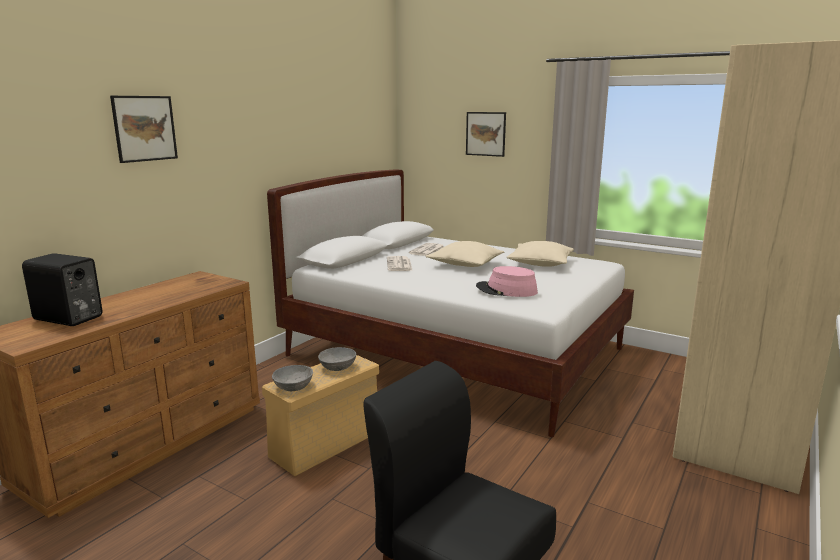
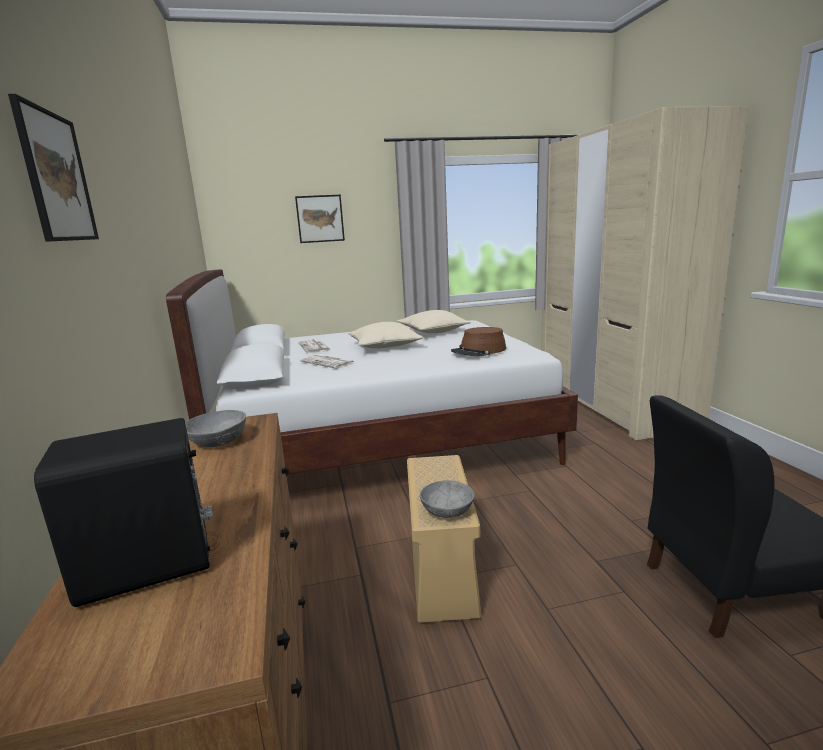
camera: 45 degrees left, 0 degrees up
(338, 367) = (436, 474): grey bowl -> grey bowl (219, 441)
(506, 290) = (479, 351): pink hat -> brown hat

